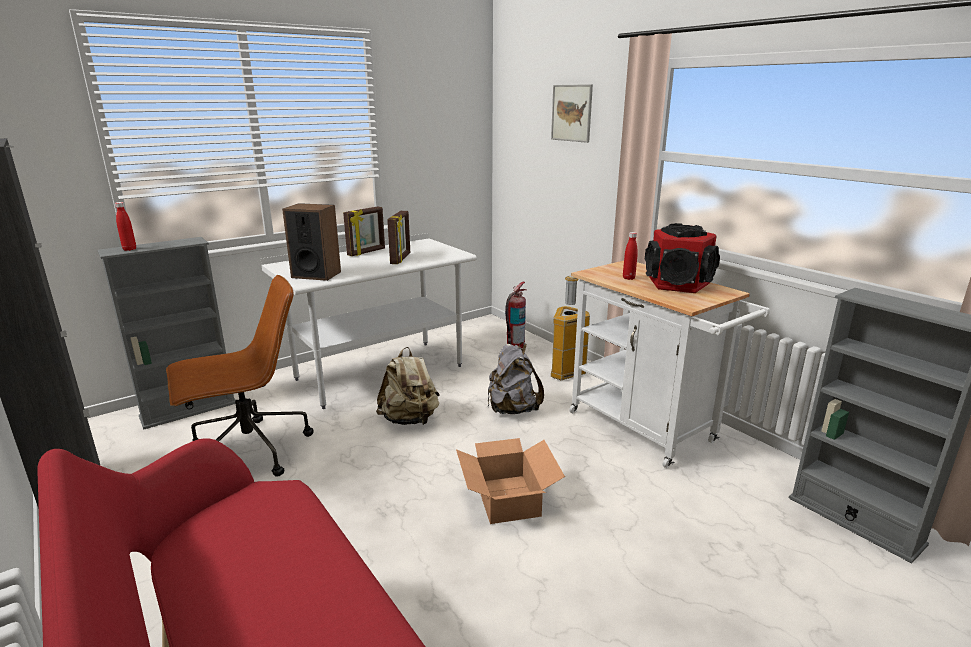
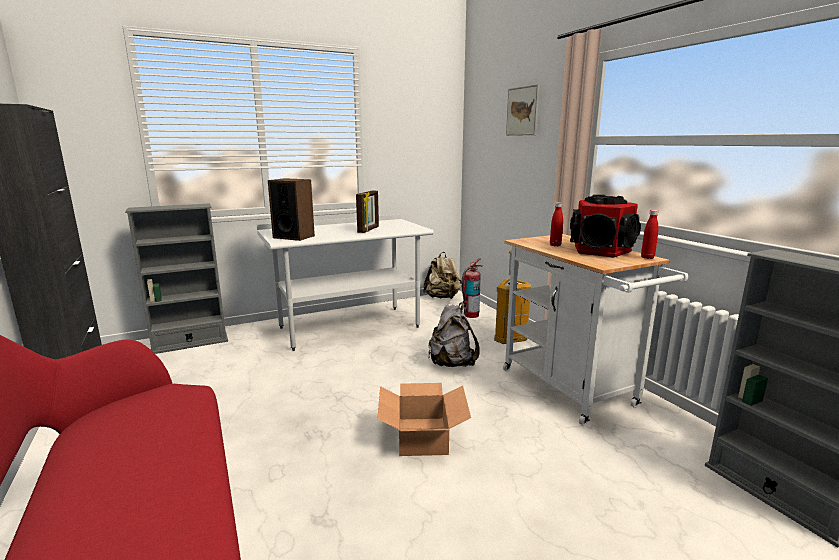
camera: 10 degrees right, 5 degrees down
(129, 249) = (149, 208): red bottle -> red bottle (647, 257)
(249, 452) = (221, 378): brown office chair -> none
(367, 252) = (344, 225): picture frame -> none
(410, 420) = (360, 364): beige backpack -> beige backpack (442, 298)

